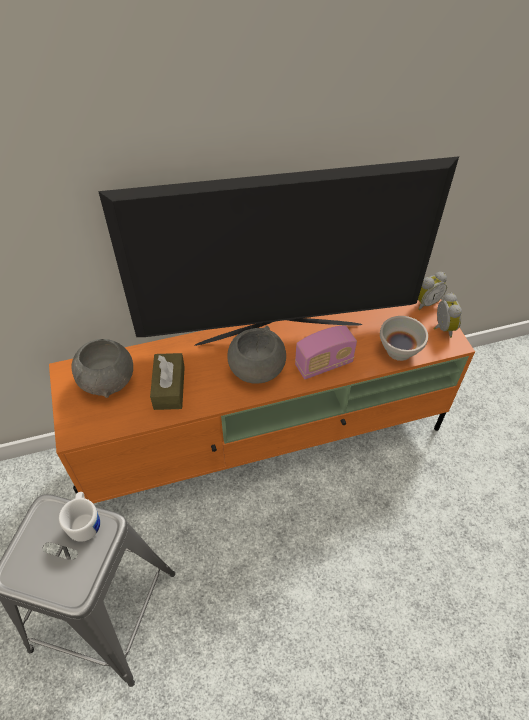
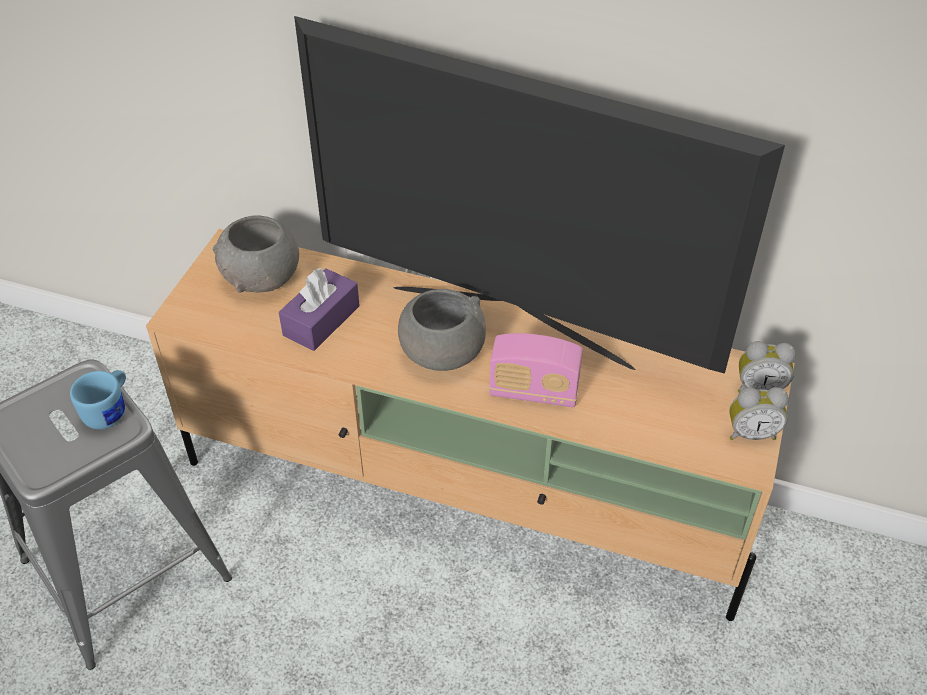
camera: 35 degrees right, 5 degrees down
(85, 522) = (110, 411): white mug -> blue mug
(169, 387) = (321, 320): brown tissue box -> purple tissue box
(266, 441) = (467, 493): orange tv stand -> beige tv stand
(399, 351) = (656, 429): white bowl -> none
(442, 328) = (750, 433): alarm clock -> alarm clock turned 60 degrees clockwise

